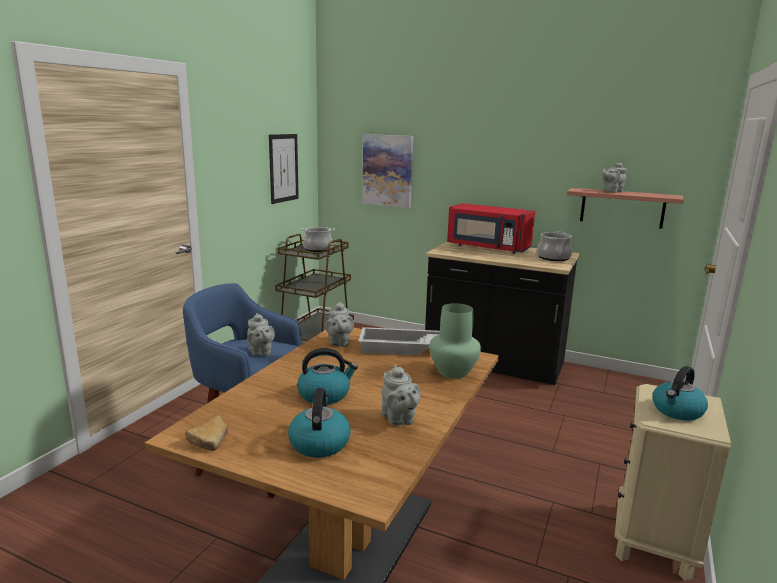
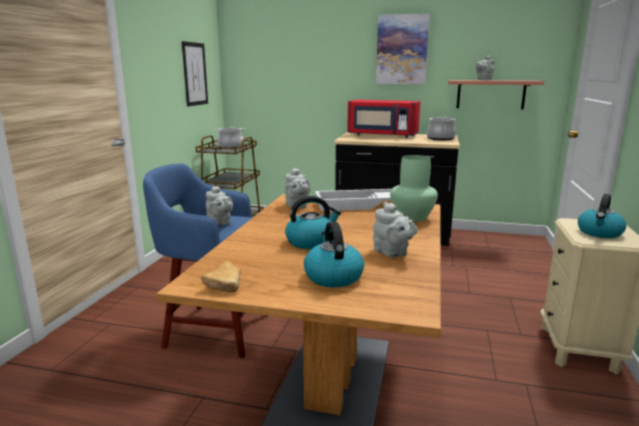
camera: 10 degrees left, 0 degrees up
(387, 170) = (287, 75): picture -> picture (402, 49)

